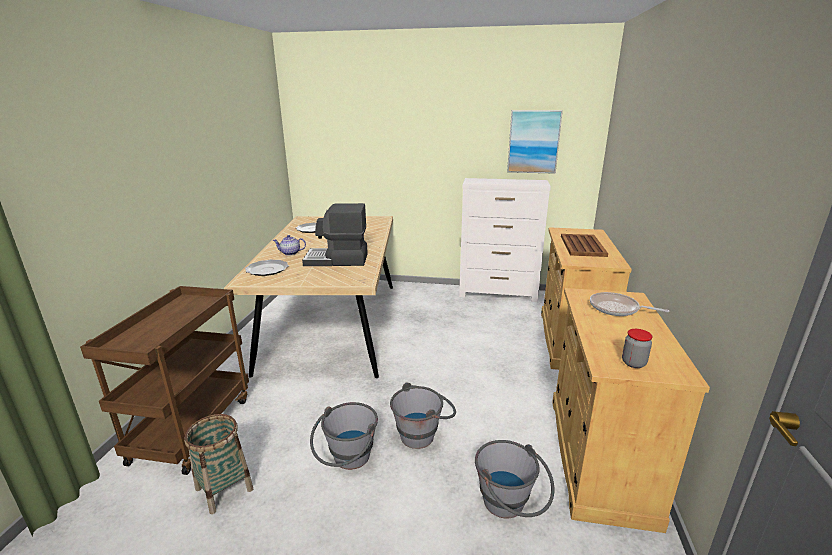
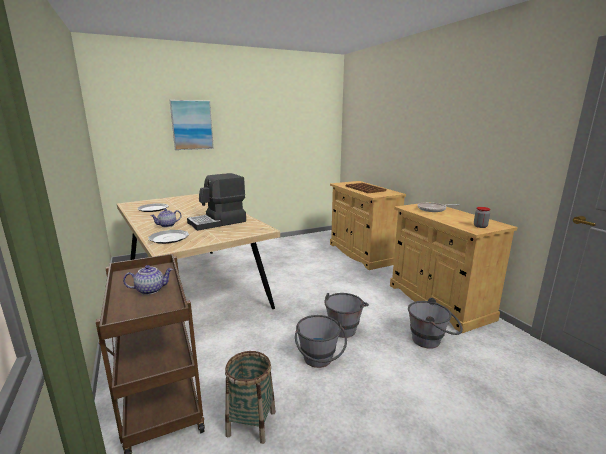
camera: 35 degrees left, 5 degrees down
(173, 323) = (151, 290): none -> teapot
(498, 294) = (291, 240): white dresser -> none
(533, 142) = (301, 129): picture -> picture (192, 125)

